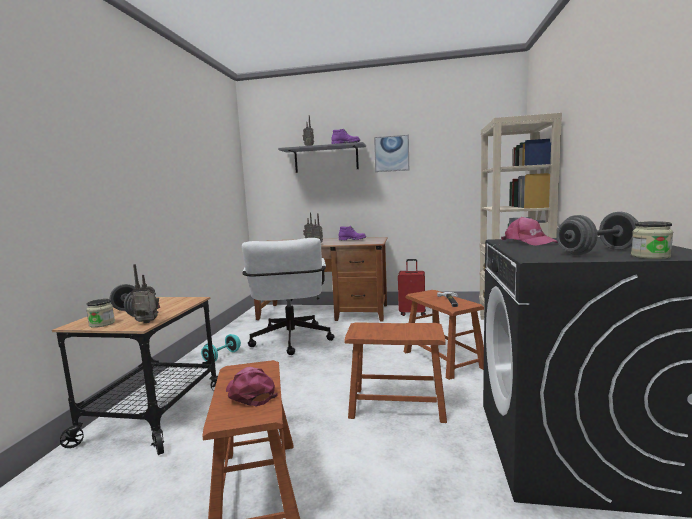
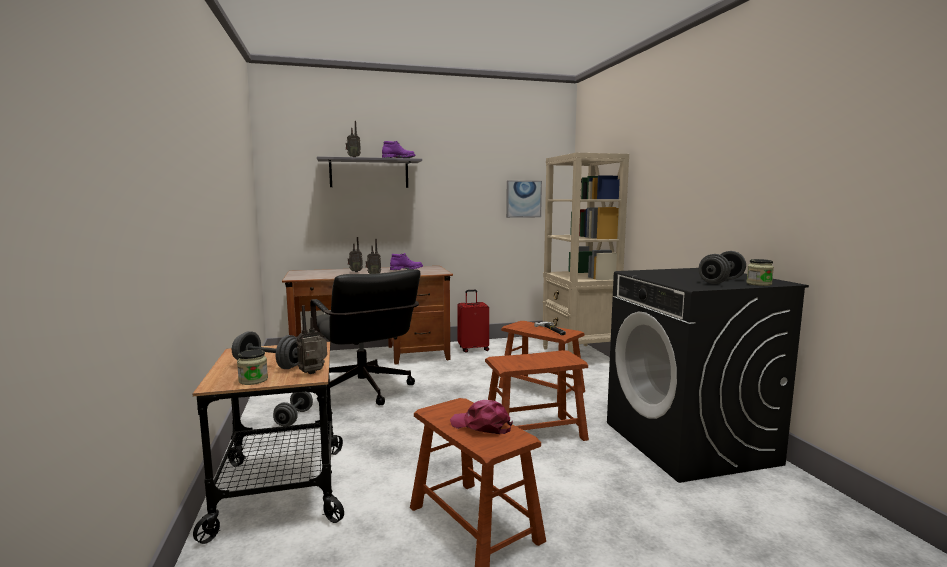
camera: 25 degrees left, 0 degrees up
(222, 356) = (294, 418): turquoise dumbbell -> grey dumbbell
(291, 342) = (366, 392): white office chair -> black office chair
(391, 153) = (445, 173): picture -> picture (523, 199)
(528, 242) = (655, 273): pink cap -> none

